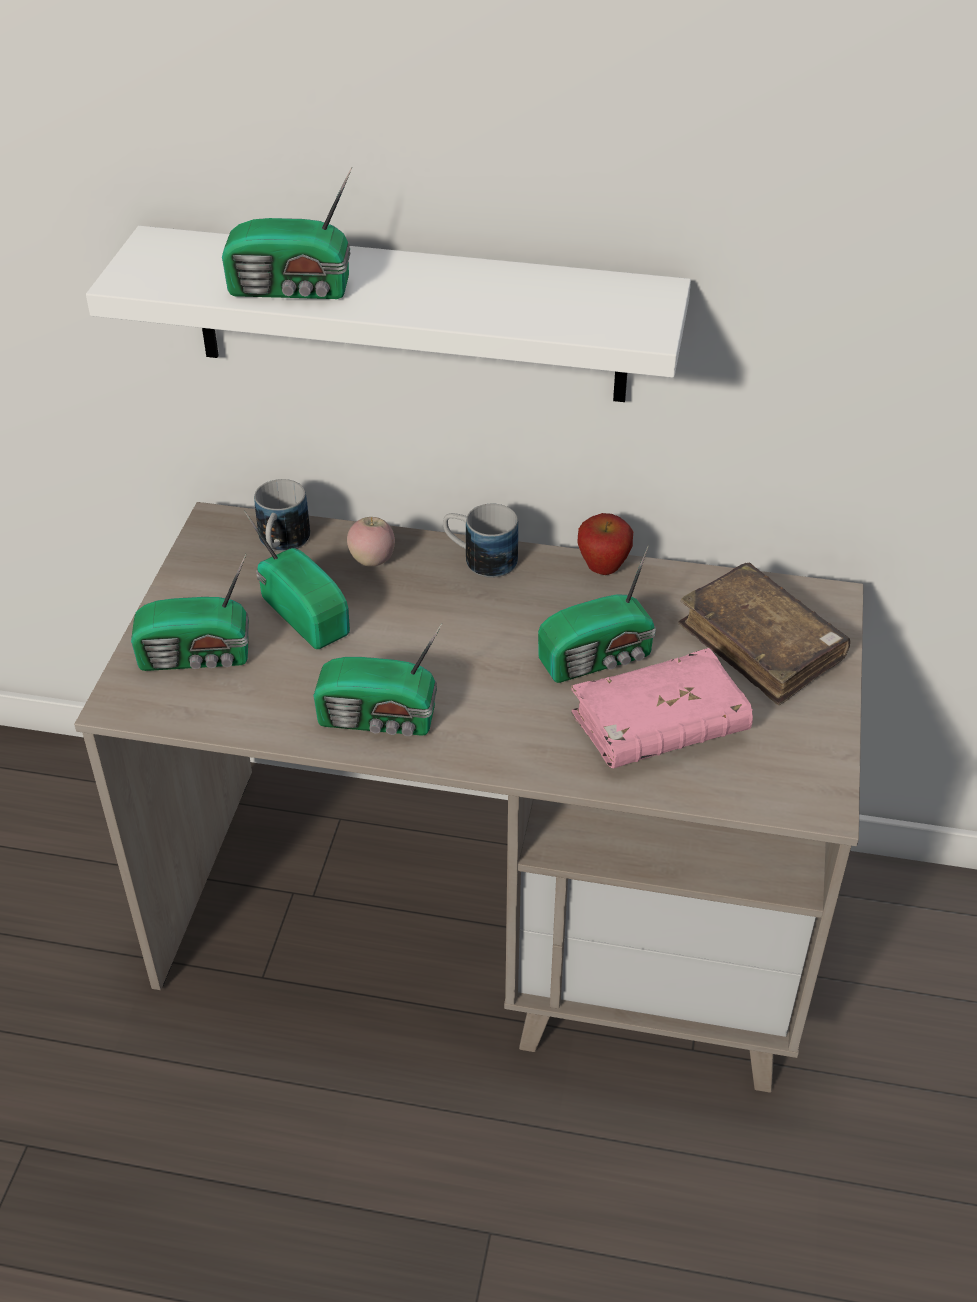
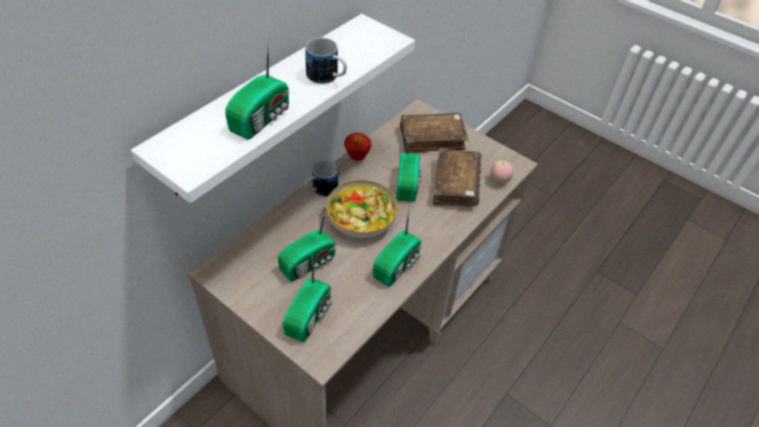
camera: 65 degrees left, 5 degrees up
(281, 544) = (252, 252): mug -> mug (327, 78)
(305, 613) = (310, 263): radio -> radio turned 150 degrees clockwise
(372, 561) = (292, 225): apple -> apple (499, 180)
(452, 633) = (361, 219): none -> bowl
(659, 726) = (456, 184): pink book -> brown book

